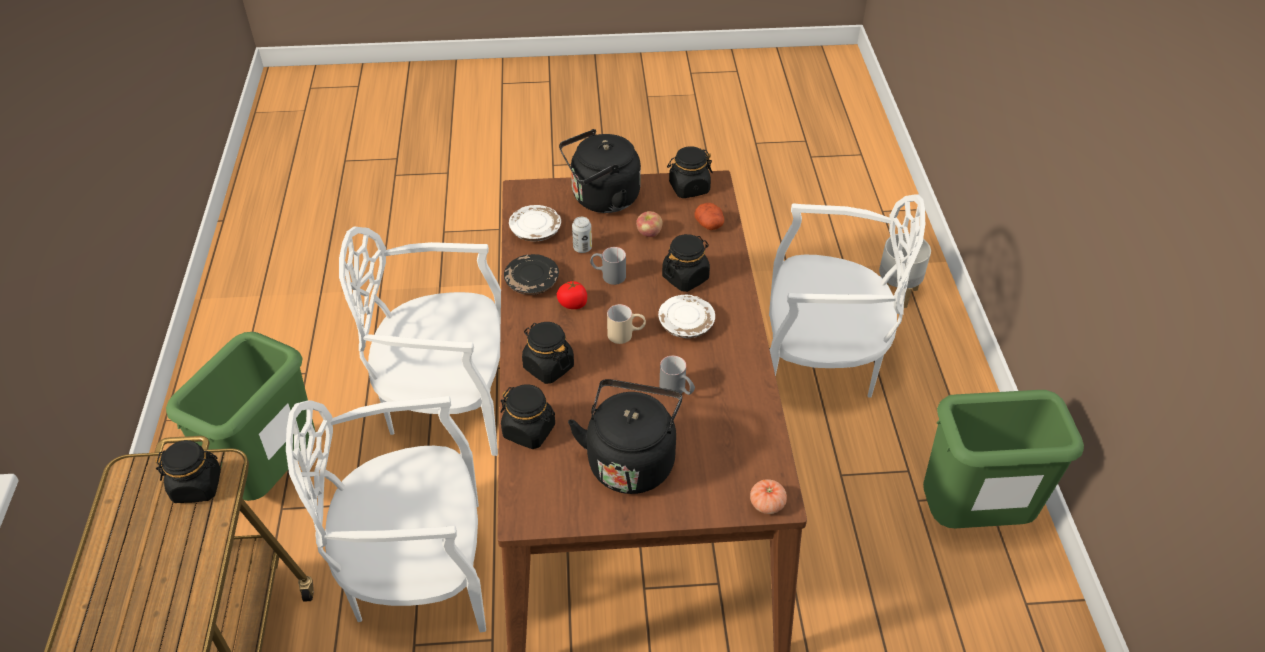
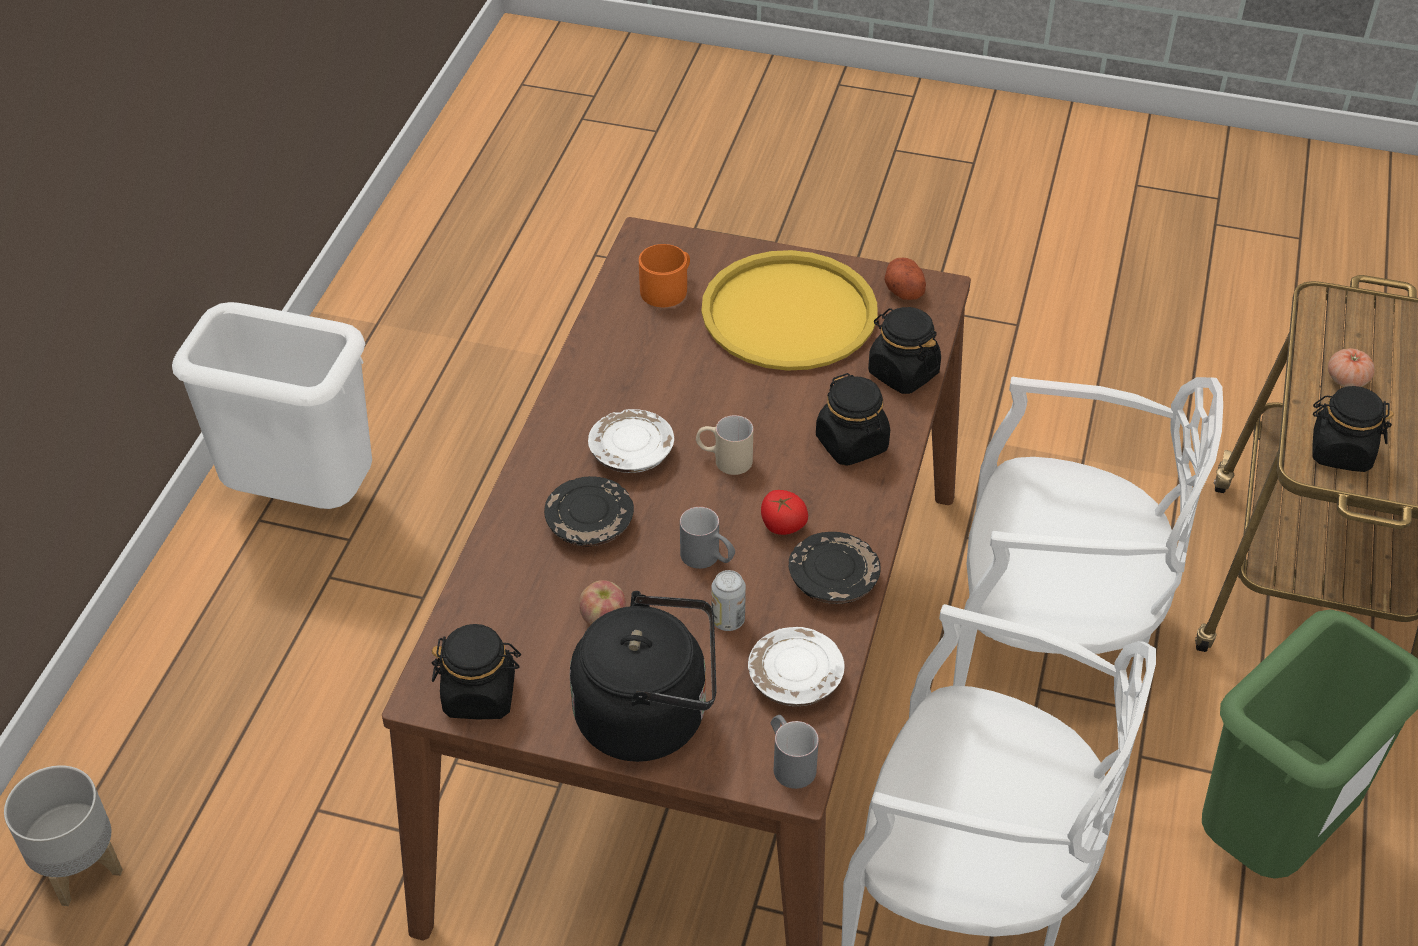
camera: 160 degrees left, 0 degrees up
(631, 459) = (789, 313): black kettle -> yellow tray
(677, 390) = (693, 371): grey mug -> grey mug (789, 762)
(685, 277) = (590, 523): black jar -> black plate
(710, 224) = (493, 607): potato -> potato (903, 289)
(732, 456) = (668, 288): none -> orange mug
(767, 504) = (659, 238): tomato -> tomato (1347, 380)
(820, 363) = (320, 771): white chair -> none
(971, 520) = (305, 500): green trash can -> white trash can

